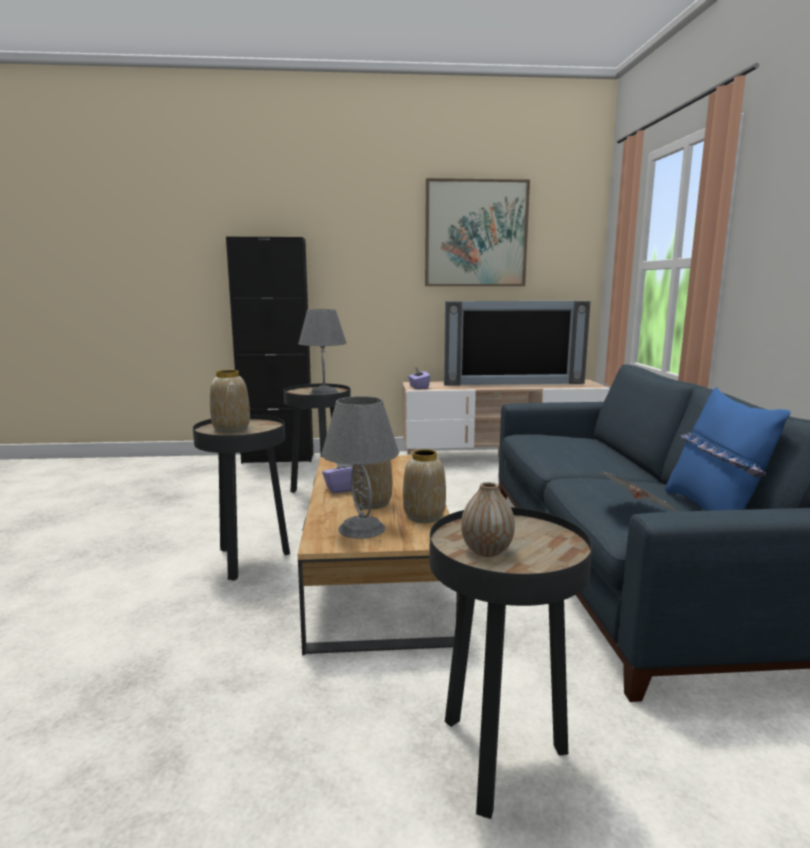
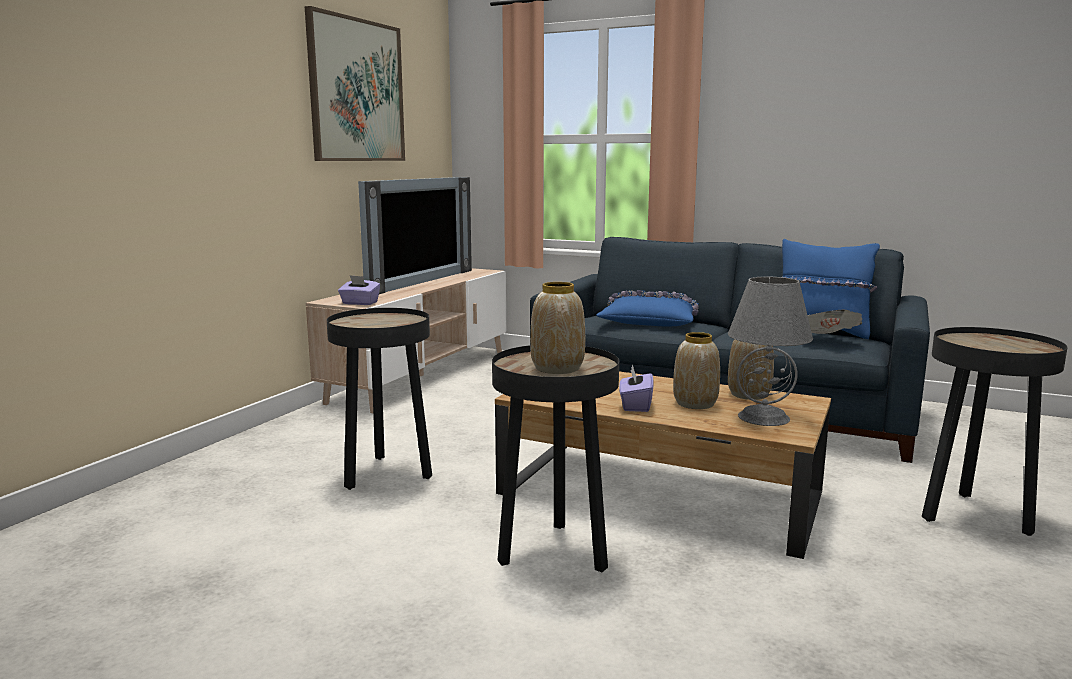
camera: 60 degrees left, 0 degrees up
(278, 458) = (174, 473): black cabinet -> none
(323, 393) = (391, 321): grey table lamp -> none
(486, 551) = (1013, 350): vase -> none
(574, 450) = (650, 321): none -> blue pillow

